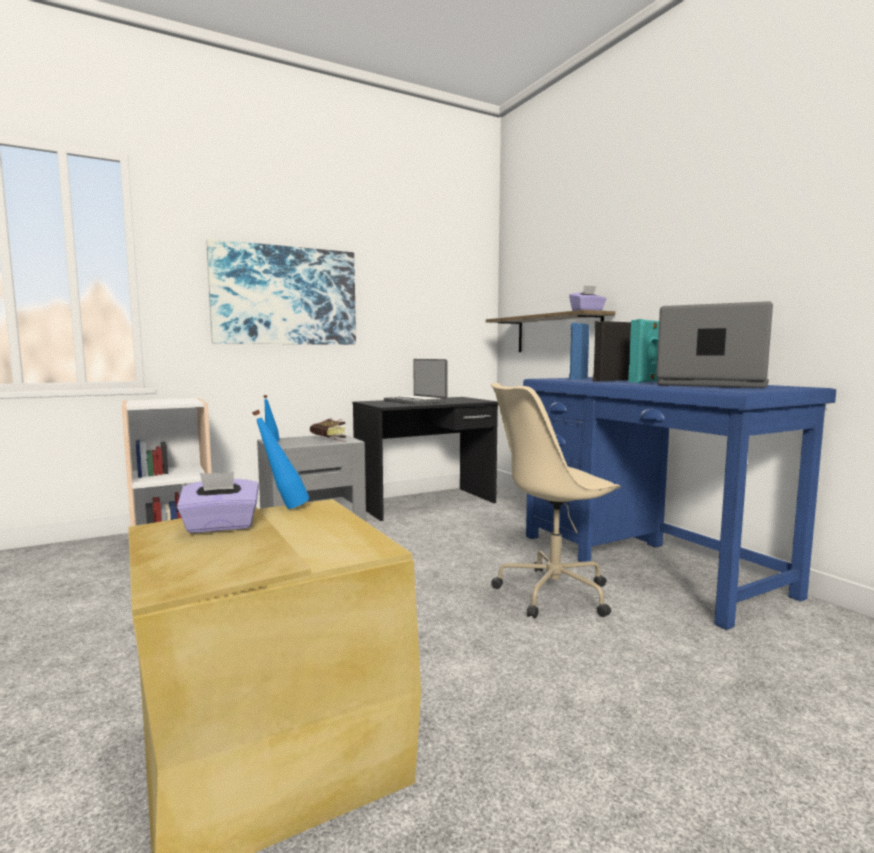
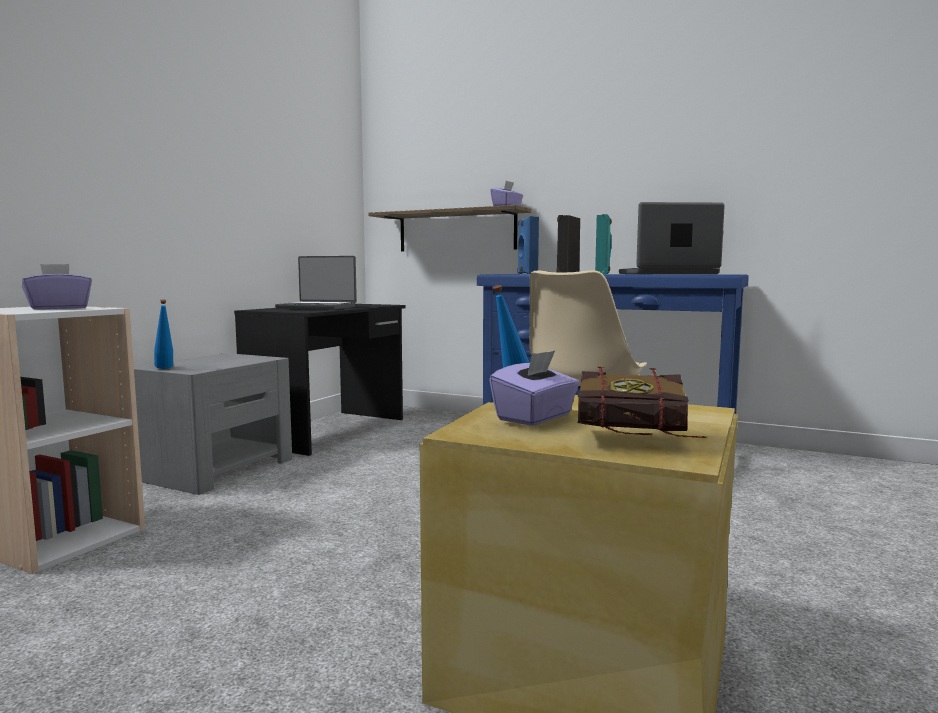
camera: 35 degrees left, 0 degrees up
(175, 401) = (58, 308): none -> purple tissue box
(285, 296) = (148, 161): picture -> none
(330, 440) = (240, 360): book -> book (642, 440)

